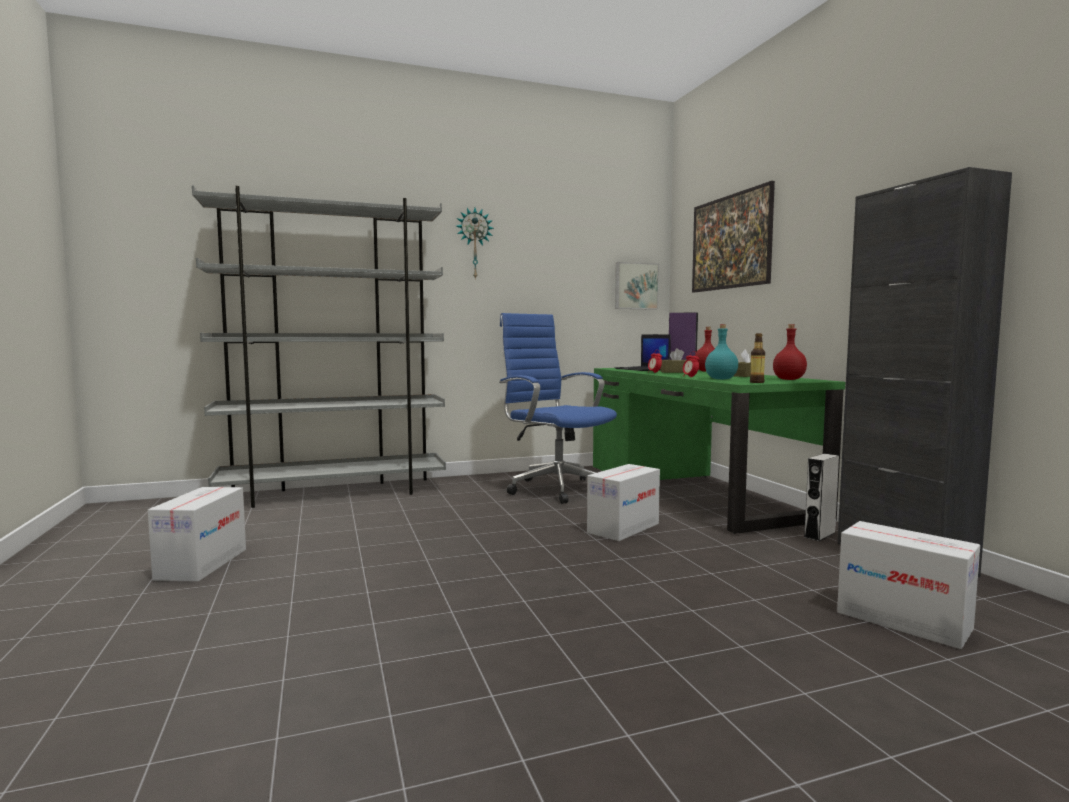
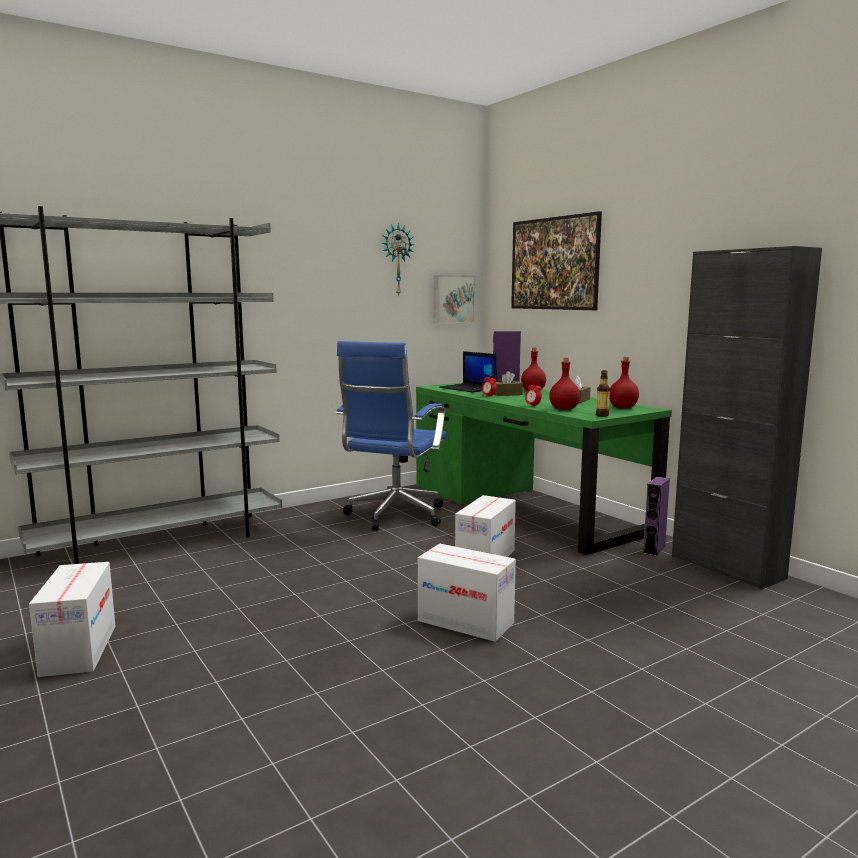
camera: 15 degrees left, 5 degrees up
(474, 243) = (292, 259): wall clock -> wall clock (396, 260)
(555, 488) = (394, 517): blue office chair -> blue office chair turned 105 degrees counterclockwise
(721, 379) = (564, 409): turquoise bottle -> red bottle
(819, 535) = (654, 549): white speaker -> purple speaker
(903, 620) = (748, 627): cardboard box -> cardboard box (466, 622)

